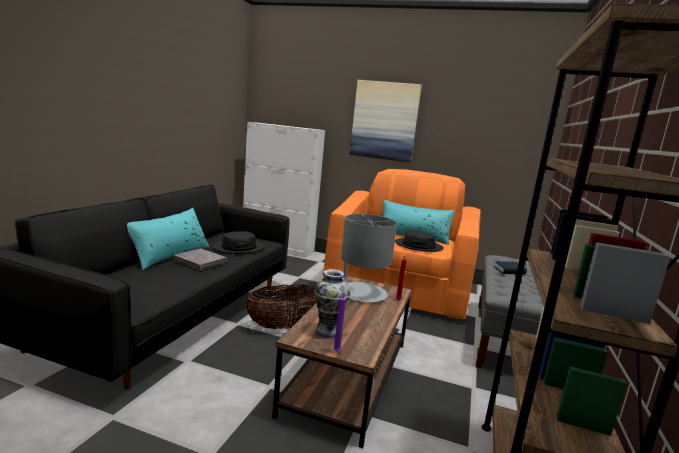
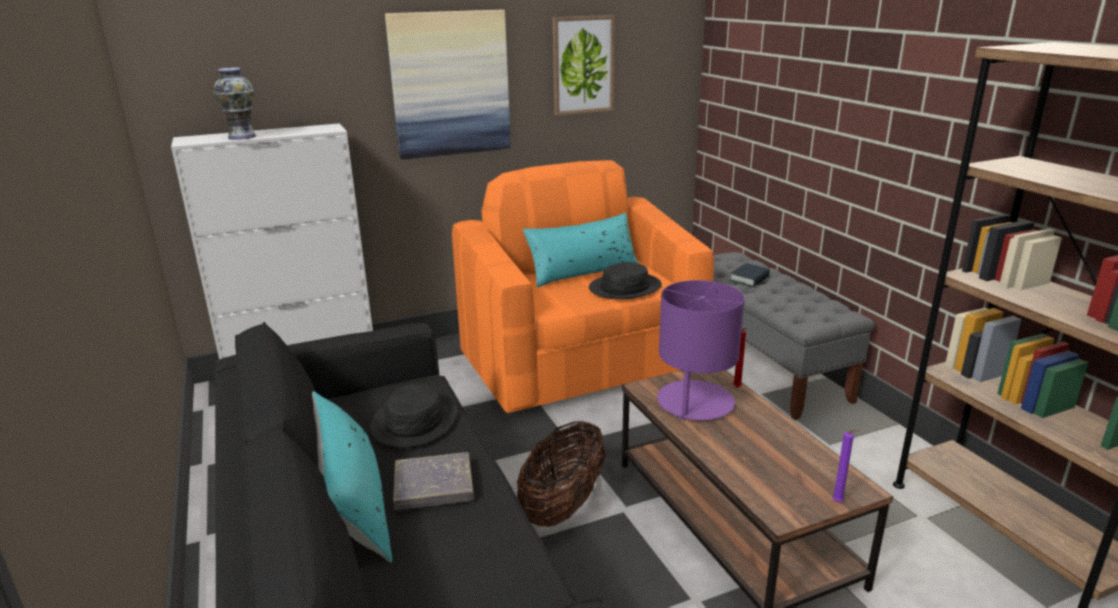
camera: 40 degrees left, 10 degrees up
(327, 331) = (780, 482): vase -> vase (241, 137)
(361, 293) = (695, 402): grey table lamp -> purple table lamp
(467, 123) = (582, 65): none -> picture

